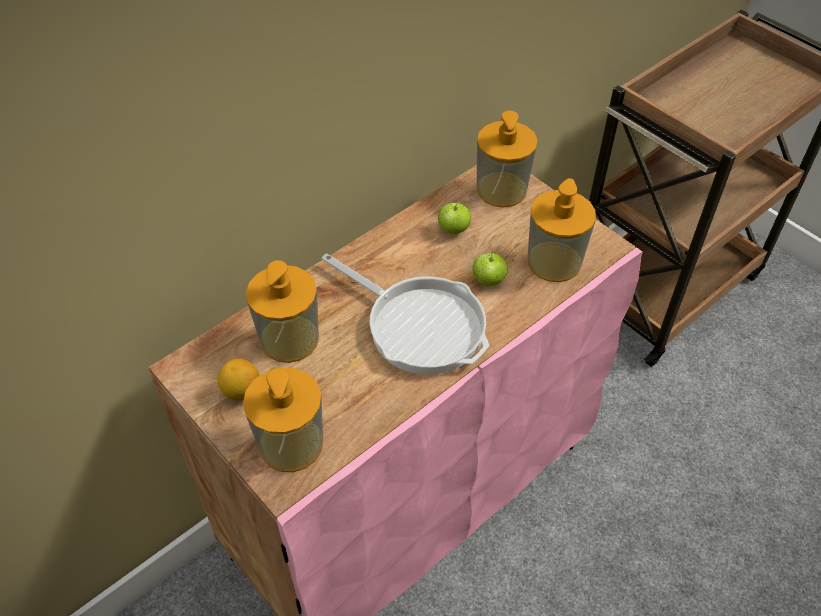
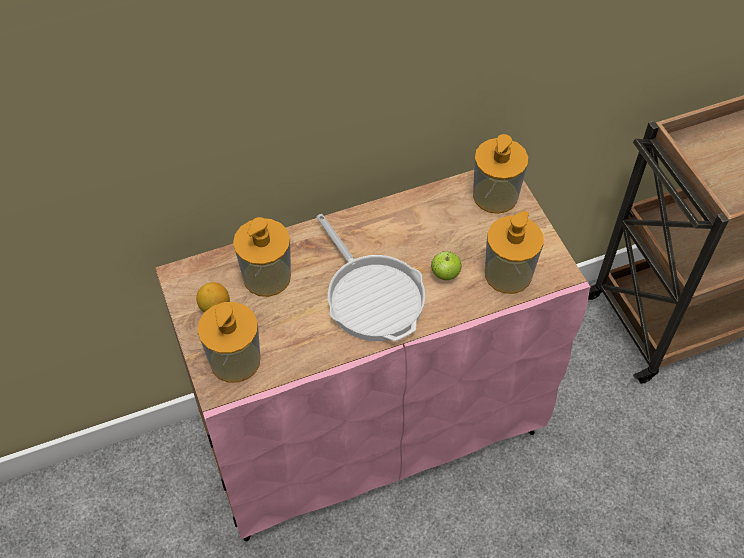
camera: 20 degrees right, 5 degrees up
(453, 230) = (437, 221): apple -> none

